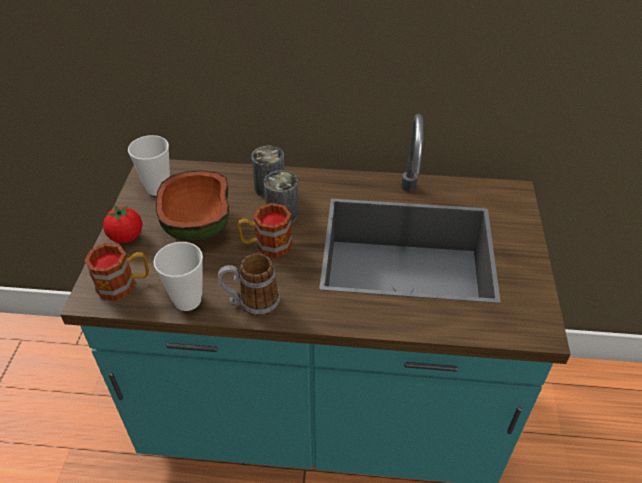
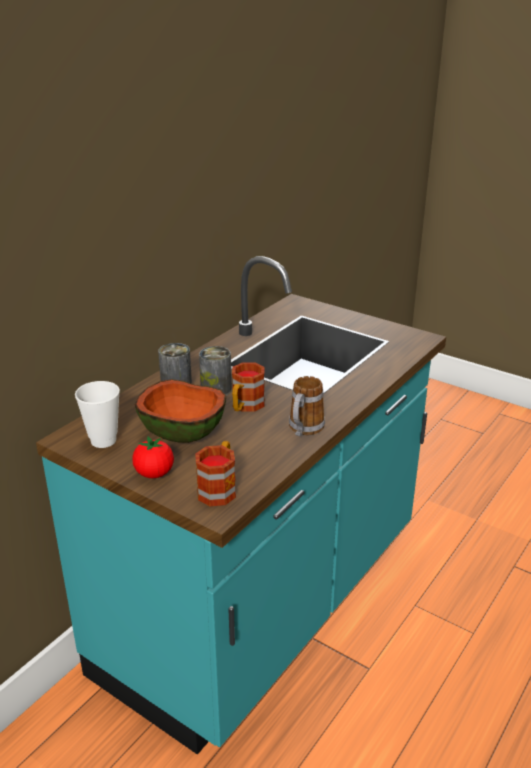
camera: 60 degrees left, 15 degrees down
(188, 300) = (272, 459): cup -> none

